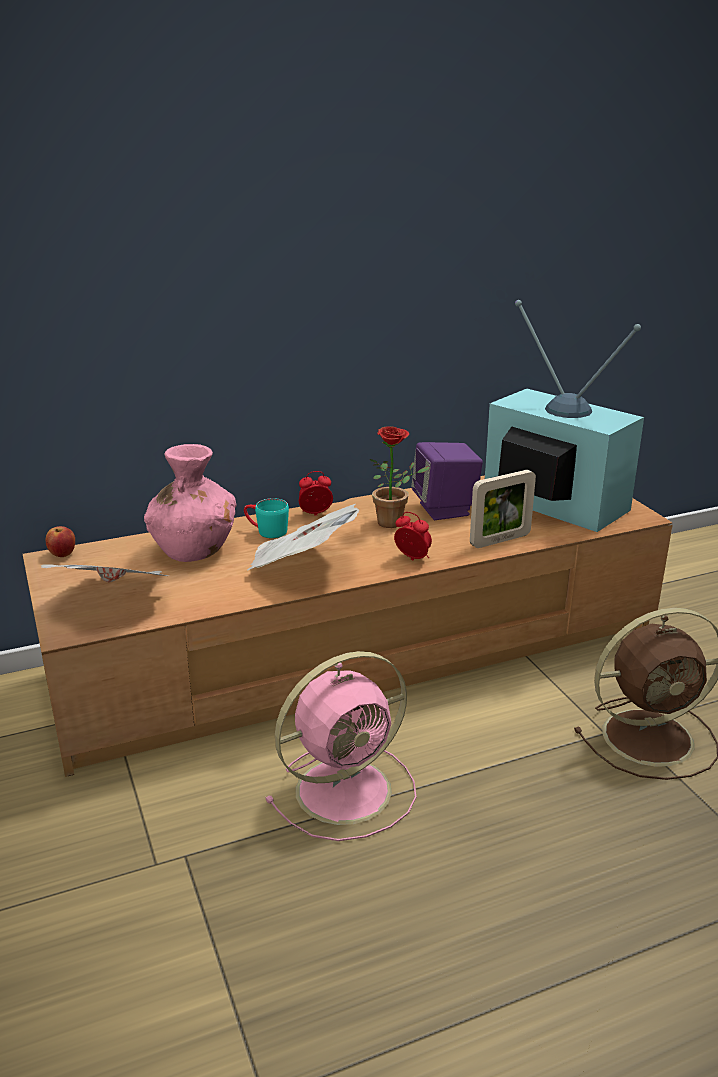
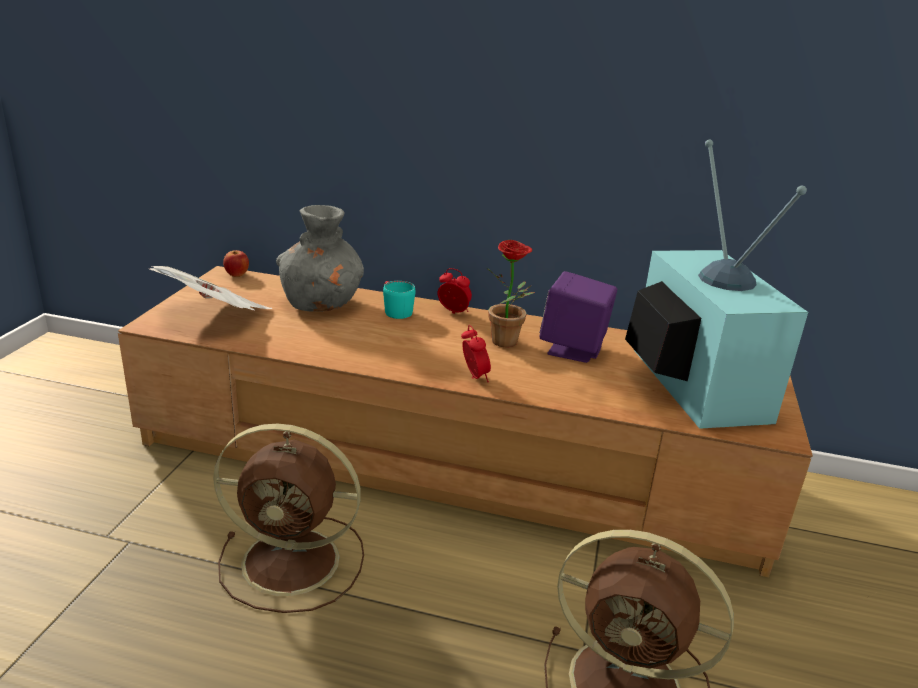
camera: 35 degrees right, 0 degrees up
(194, 549) = (322, 304): pink vase -> grey vase
(301, 564) = (377, 345): newspaper -> none
(347, 789) = (295, 561): pink fan -> brown fan
(500, 540) = (582, 395): picture frame -> none

